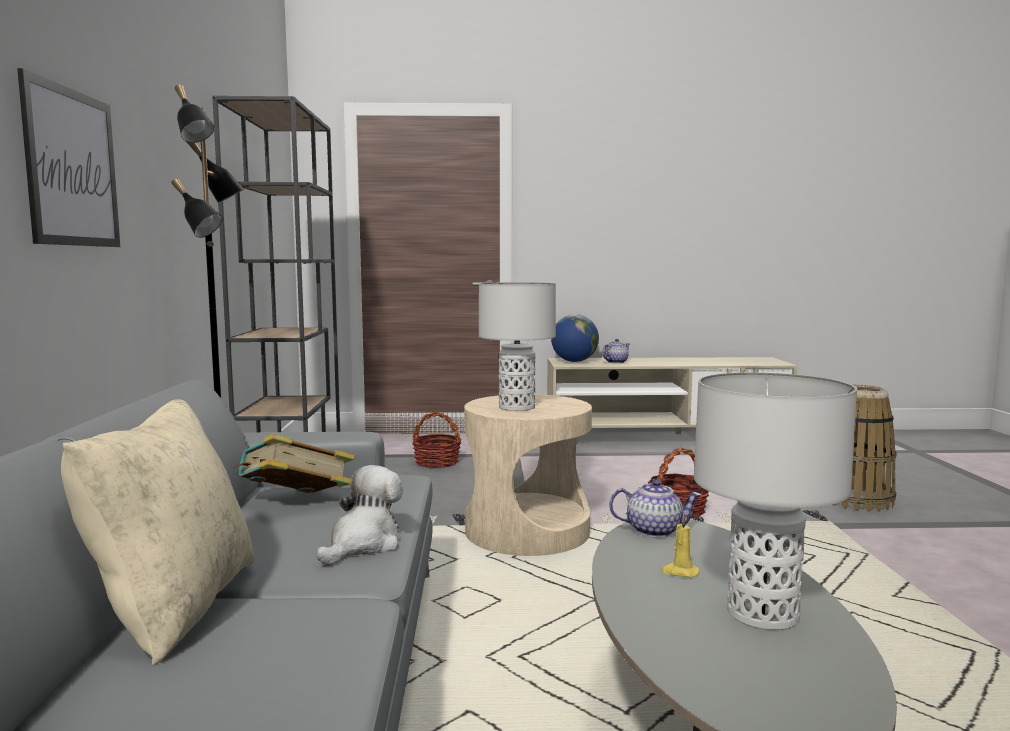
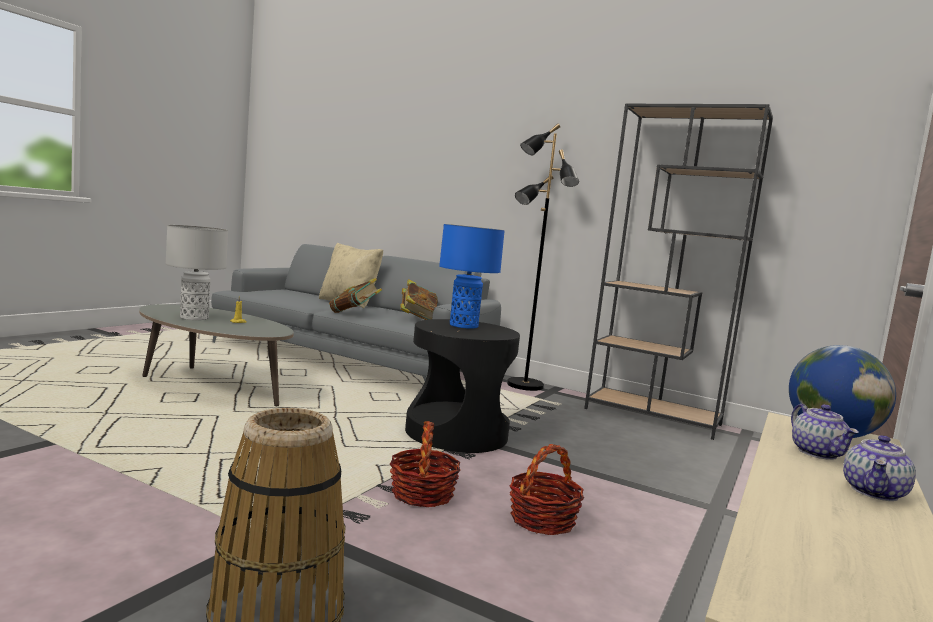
camera: 120 degrees right, 0 degrees up
(72, 168) = (481, 176): picture -> none
(363, 544) = (354, 314): plush toy -> book
(436, 462) = (694, 467): basket -> basket (542, 520)
(517, 407) = (463, 325): white table lamp -> blue table lamp
(527, 532) = (456, 434): beige side table -> black side table
(654, 530) = (274, 330): teapot -> teapot (875, 493)

